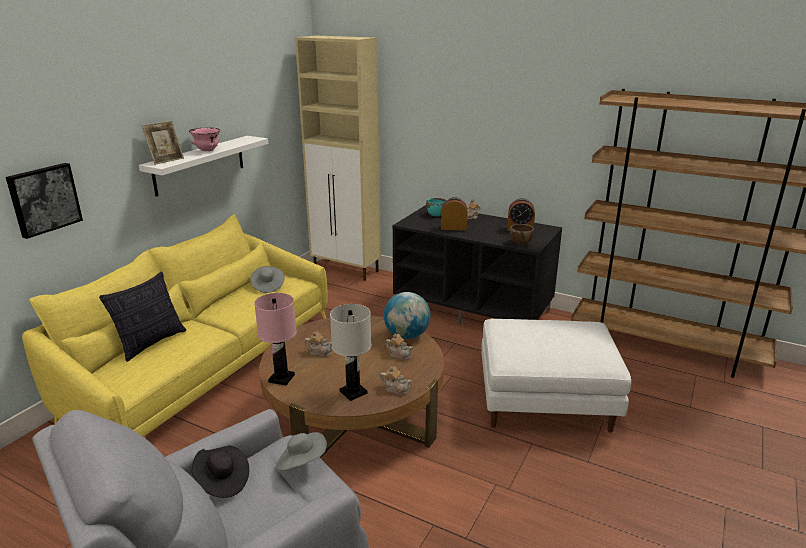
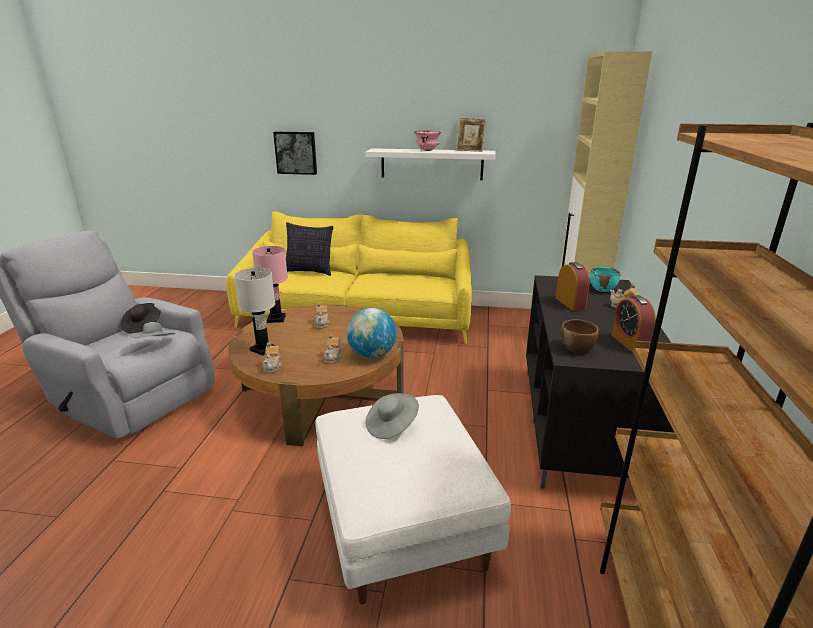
camera: 70 degrees right, 0 degrees up
(166, 160) = (387, 149): picture frame -> picture frame (470, 150)
(268, 286) = (422, 282): grey hat -> grey hat (391, 426)

